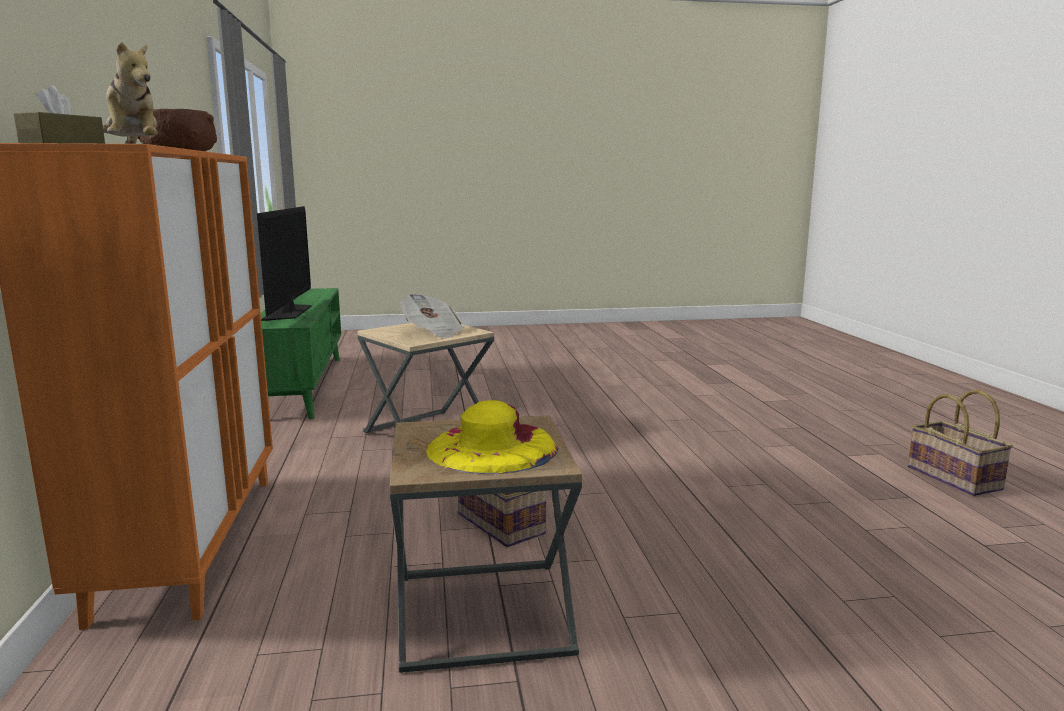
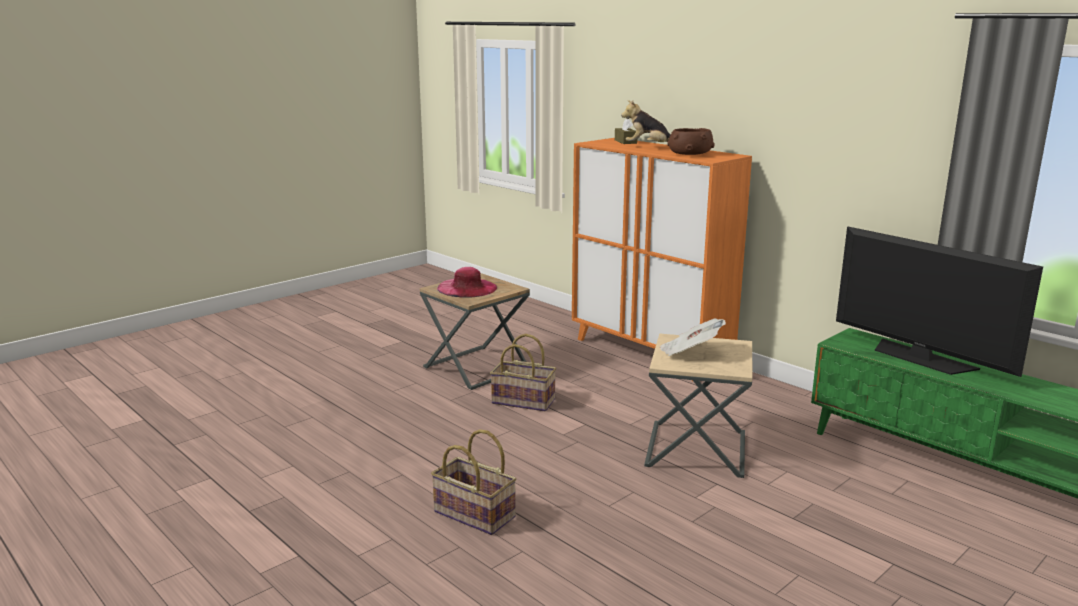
camera: 145 degrees right, 5 degrees up
(492, 448) = (467, 288): yellow hat -> pink hat
(955, 478) = (192, 553): basket -> basket (473, 515)

